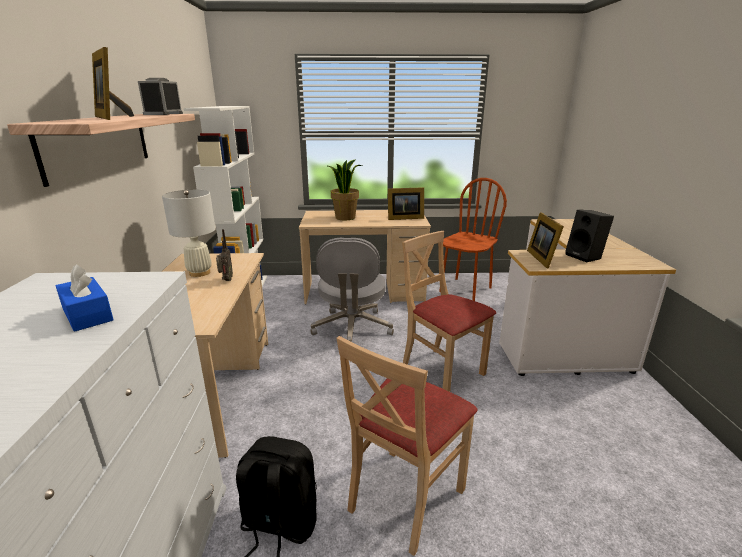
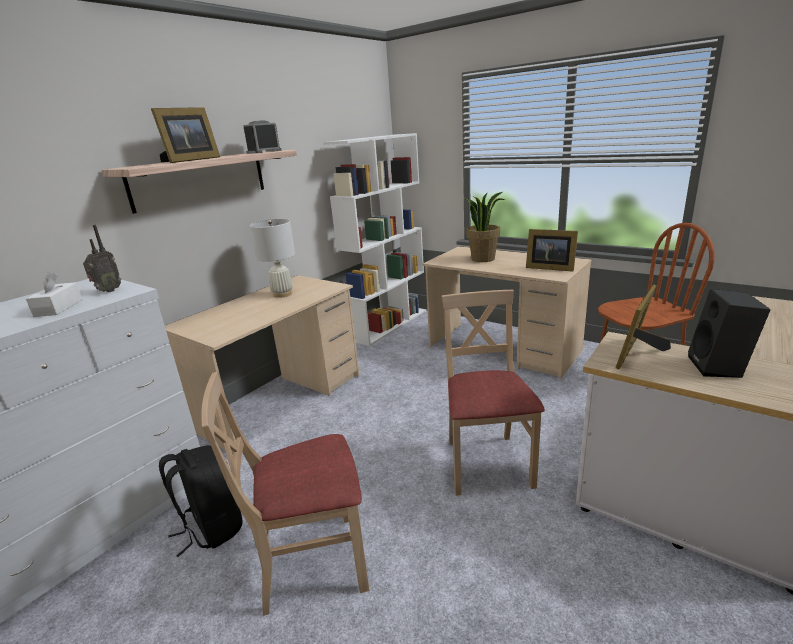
camera: 40 degrees right, 0 degrees up
(87, 314) = (58, 308): blue tissue box -> white tissue box
(113, 118) = (189, 160): picture frame -> picture frame turned 150 degrees counterclockwise
(226, 280) = (288, 305): radio -> radio (107, 291)
(352, 329) = (446, 385): grey office chair -> none

